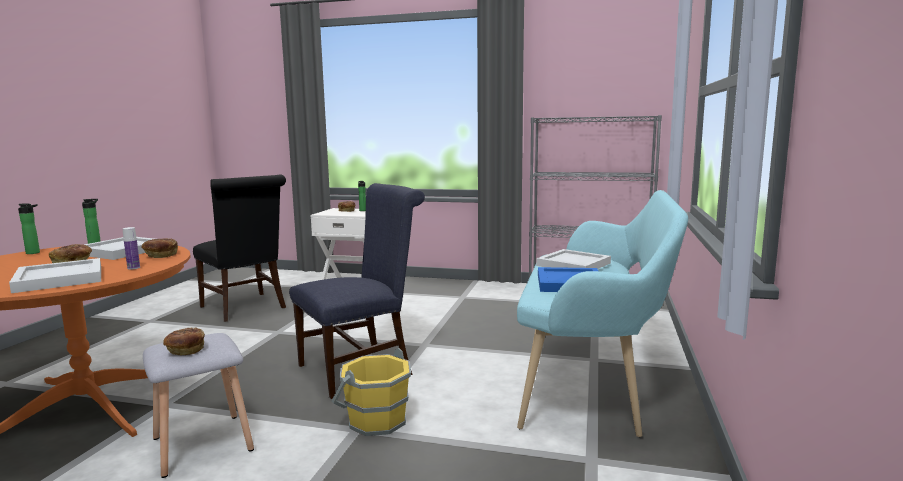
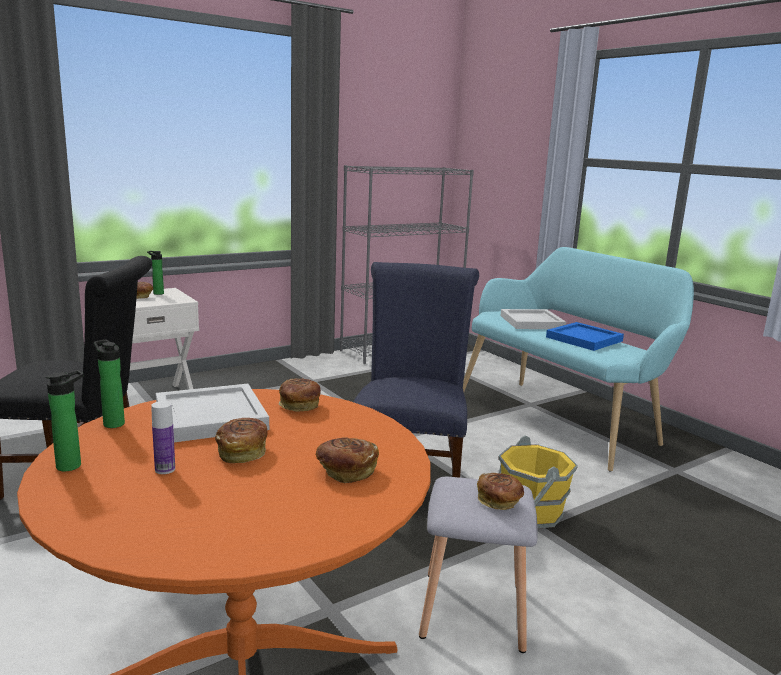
camera: 50 degrees left, 5 degrees up
(58, 279) = (346, 472): white tray -> bread
(133, 268) = (355, 428): bottle -> bottle (165, 469)

